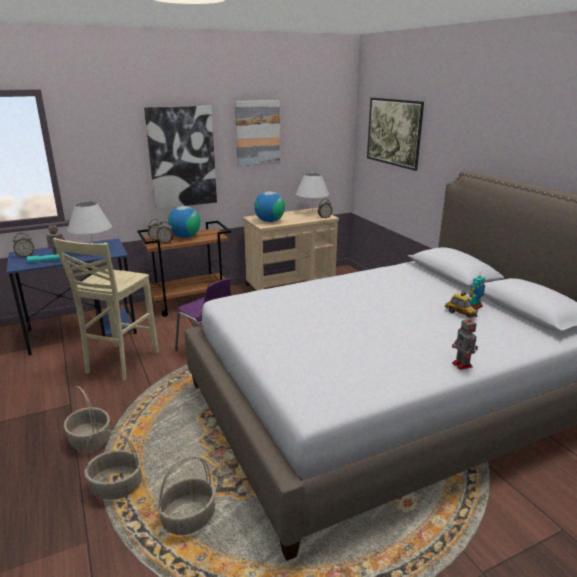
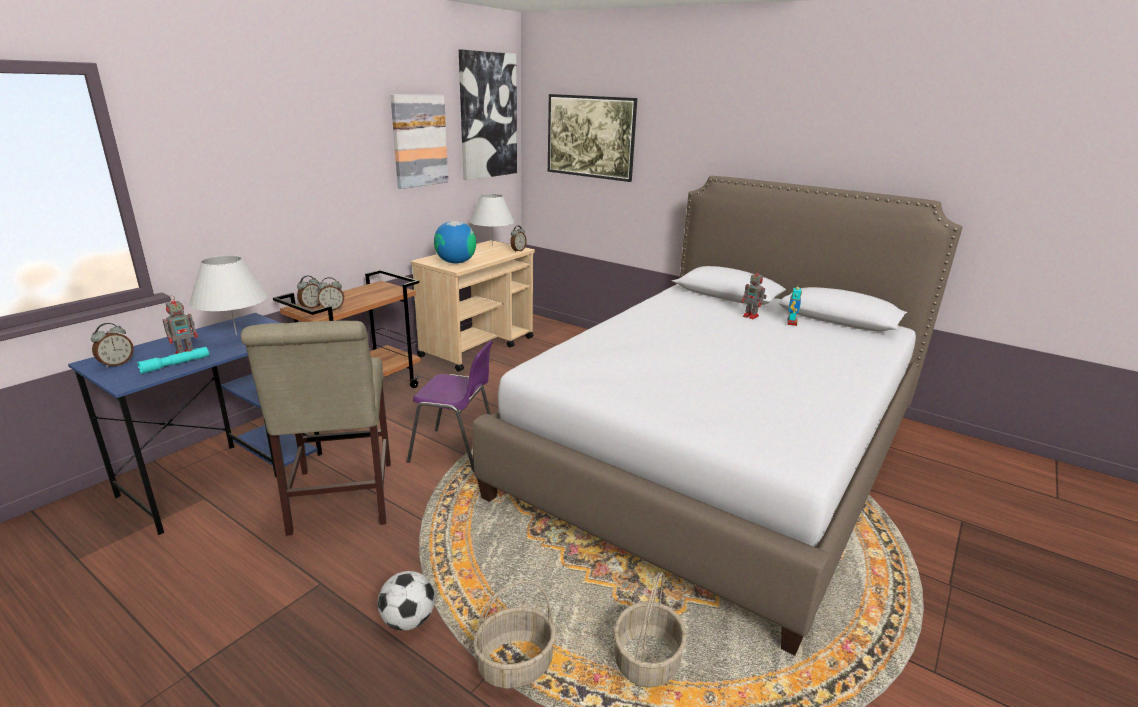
camera: 30 degrees left, 0 degrees up
(90, 440) = (408, 620): basket -> football
(120, 363) = (340, 501): beige stool -> beige chair
(182, 157) = (327, 179): picture -> picture (488, 116)
(185, 237) = (351, 297): globe -> none
(460, 314) = (789, 332): toy car -> none
(462, 365) = (860, 380): toy robot -> toy robot (751, 316)

